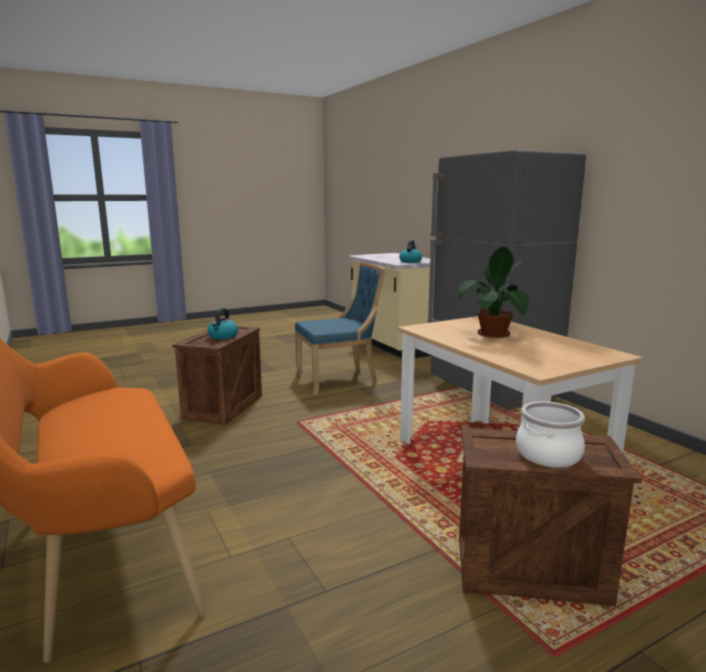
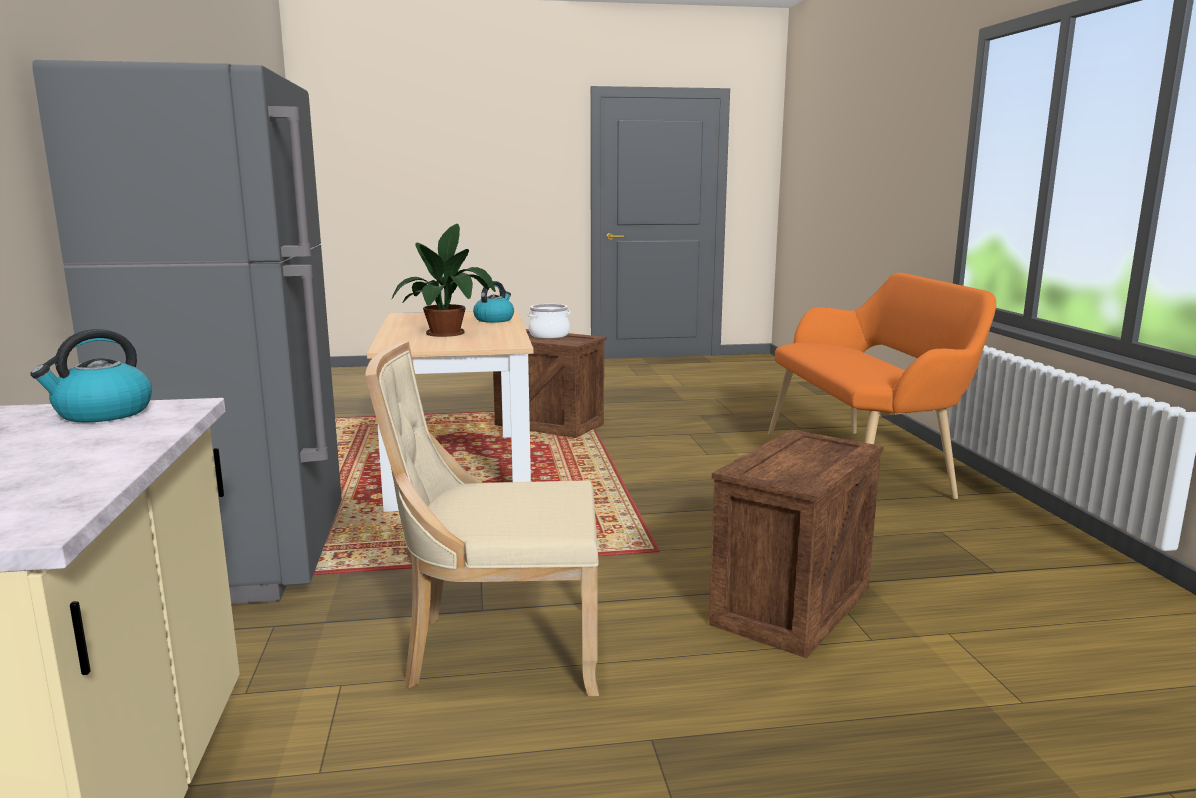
camera: 160 degrees left, 0 degrees up
(223, 336) = (791, 453): kettle -> kettle (494, 319)
(340, 380) = (497, 649): blue chair -> beige chair

